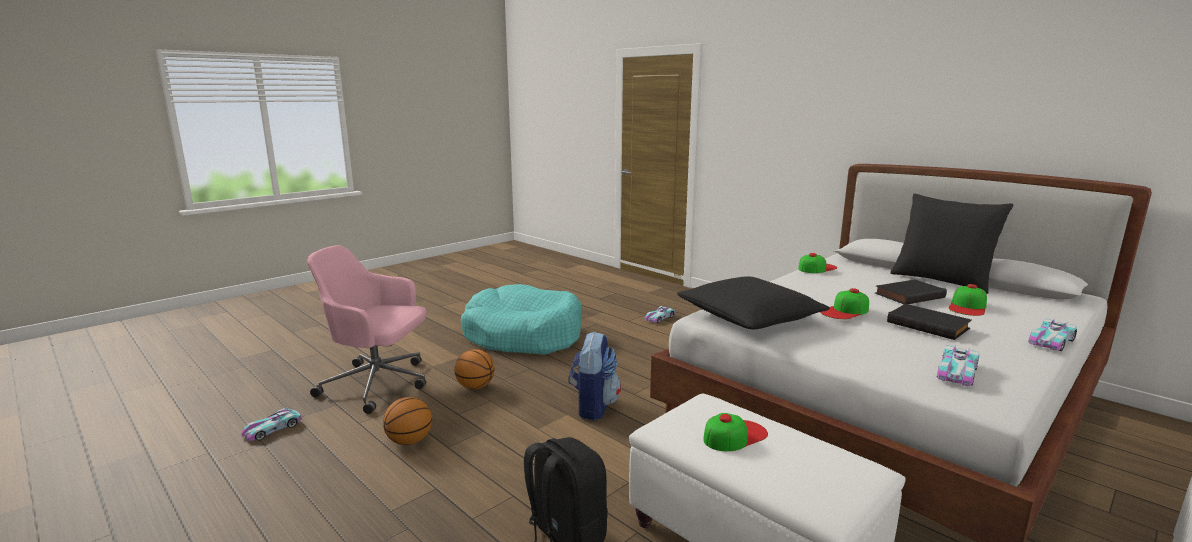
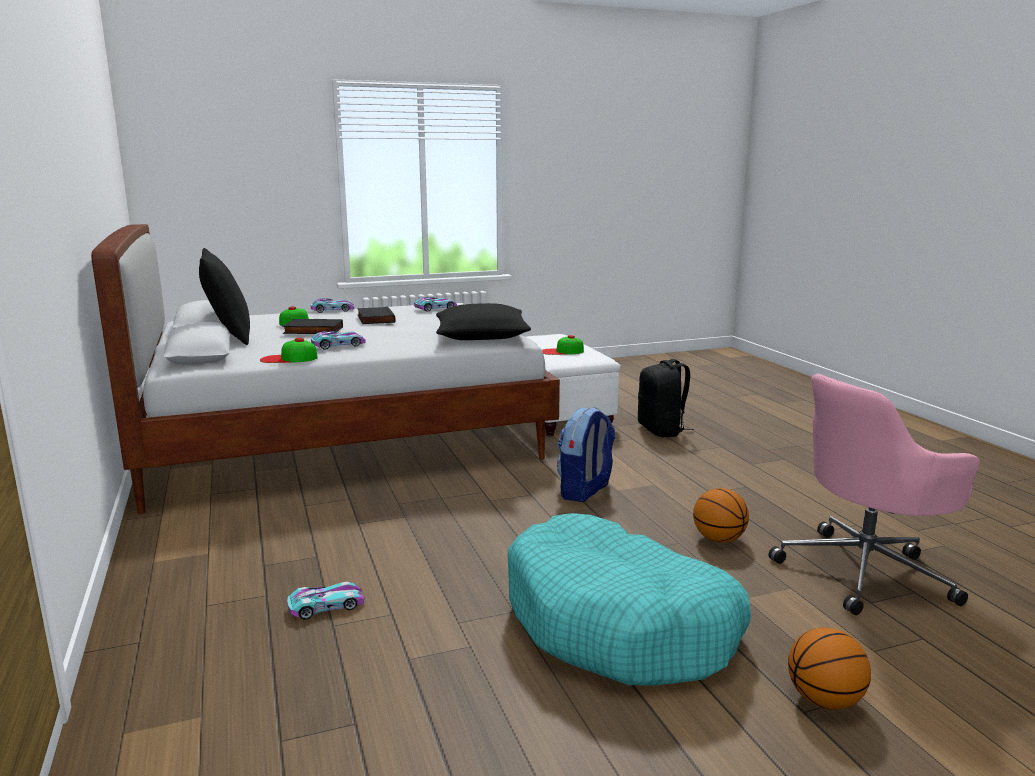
camera: 155 degrees left, 0 degrees up
(272, 429) = (963, 537): toy car -> toy car (338, 345)
(378, 384) = (865, 572): pink office chair -> pink office chair turned 120 degrees clockwise
(409, 441) = (788, 497): basketball -> basketball (825, 700)
(845, 311) = (404, 327): cap -> none

